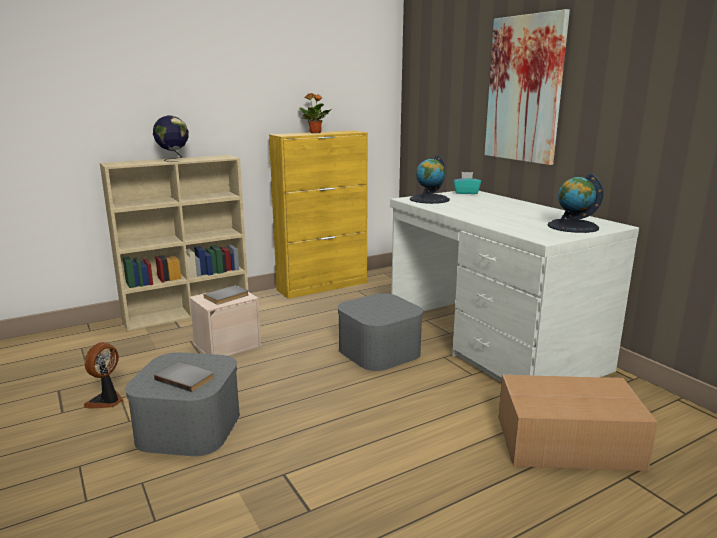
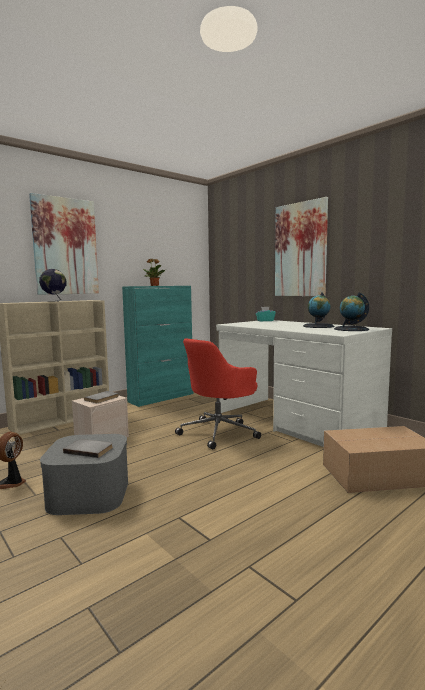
camera: 10 degrees left, 10 degrees down
(189, 81) = (65, 246): none -> picture
(323, 286) = (162, 397): yellow cabinet -> turquoise cabinet
(379, 351) = (219, 432): grey storage box -> red office chair
(429, 199) = (244, 323): globe -> globe (318, 326)

